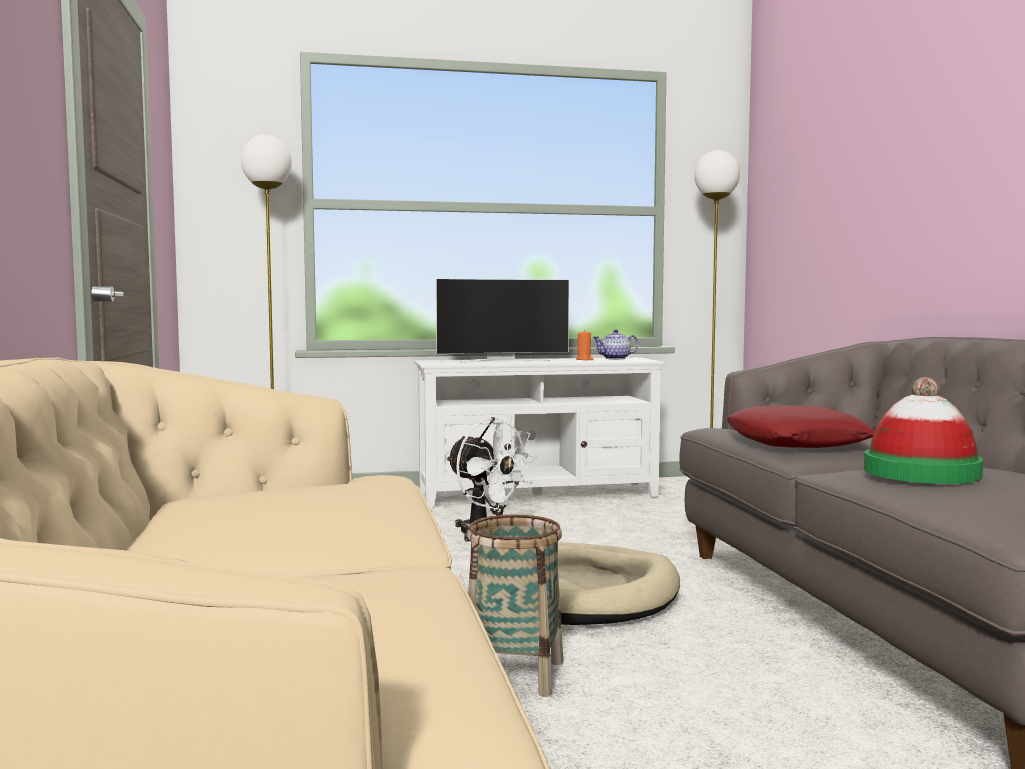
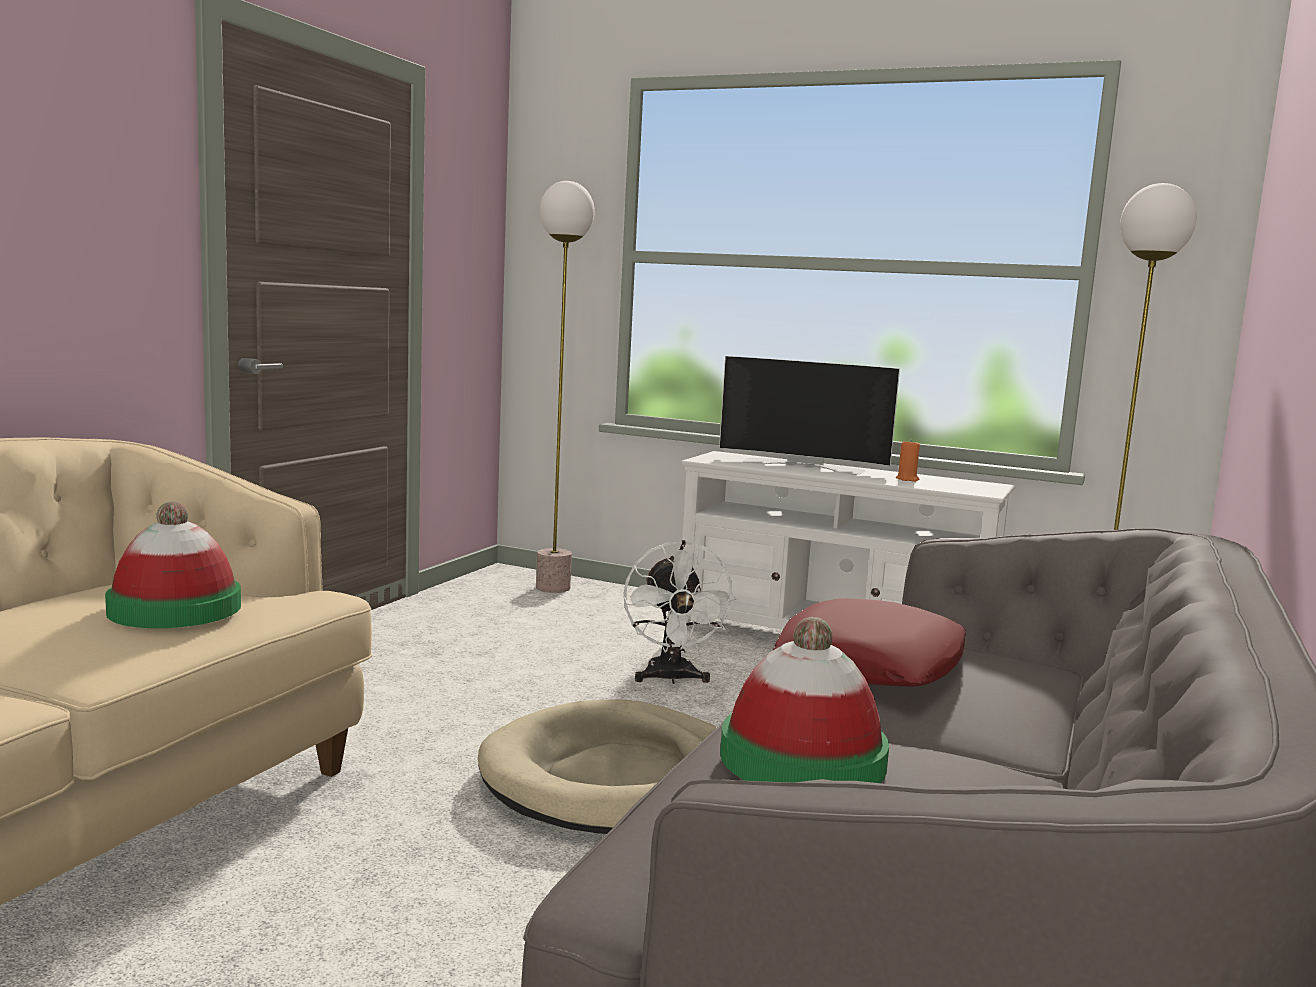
camera: 35 degrees right, 5 degrees up
(336, 495) = (175, 609): none -> hat
(514, 674) = (373, 844): basket -> none
(616, 358) = (960, 483): teapot -> none

